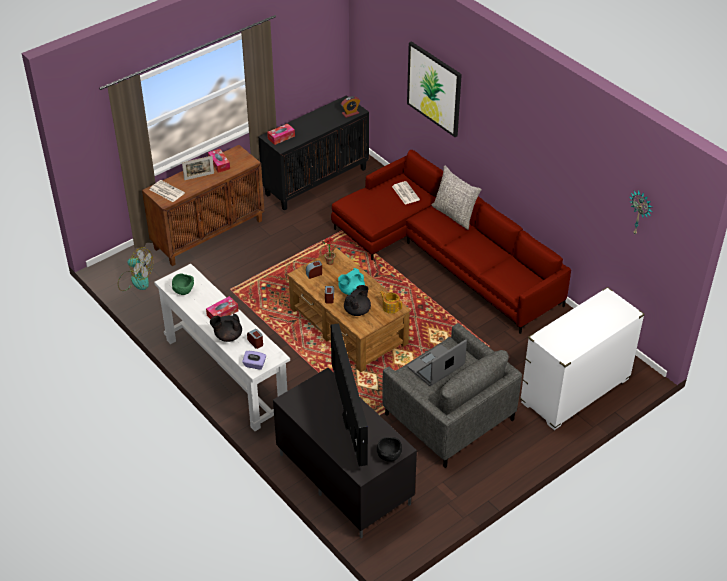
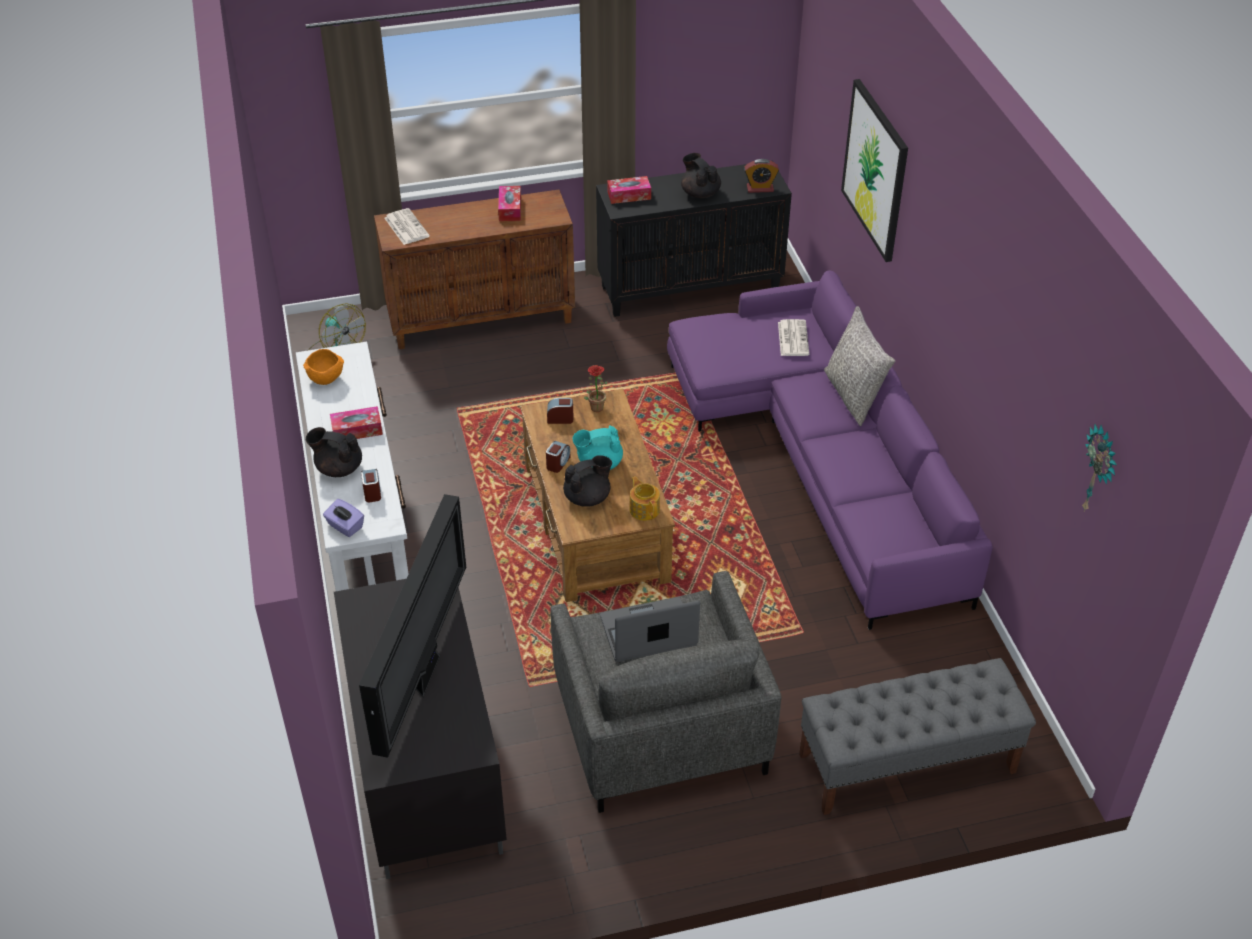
camera: 25 degrees right, 0 degrees up
(183, 291) = (326, 379): green bowl -> orange bowl
(199, 176) = (467, 219): picture frame -> none
(319, 125) = (700, 193): none -> black teapot
(389, 455) = (447, 755): black bowl -> none
(446, 254) = (823, 459): red sofa -> purple sofa
(575, 391) = (906, 763): white dresser -> grey bench

